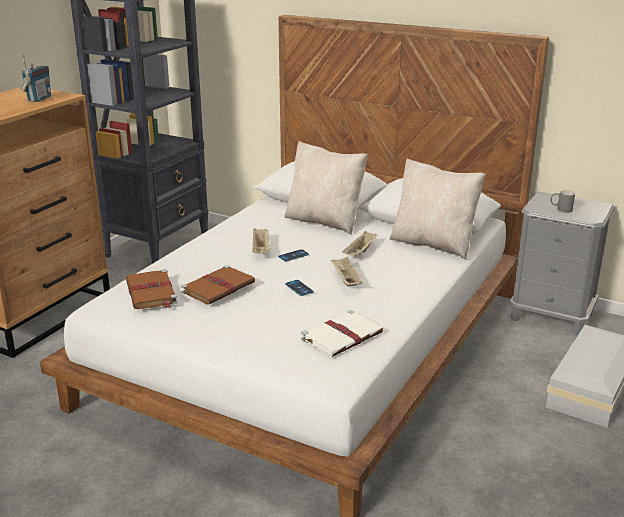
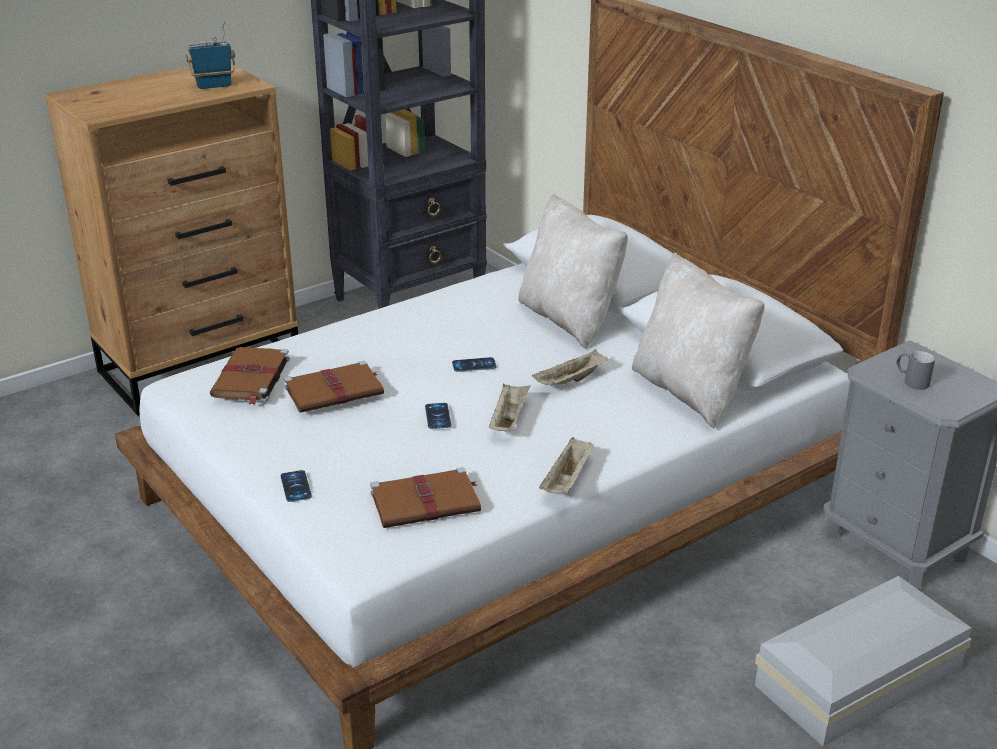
camera: 25 degrees right, 5 degrees up
(39, 99) = (214, 86): radio -> radio turned 150 degrees counterclockwise
(247, 348) = (296, 486): none -> phone
(261, 250) = (441, 346): beige tray -> beige tray (567, 481)
(343, 336) = (427, 502): white book -> brown book

